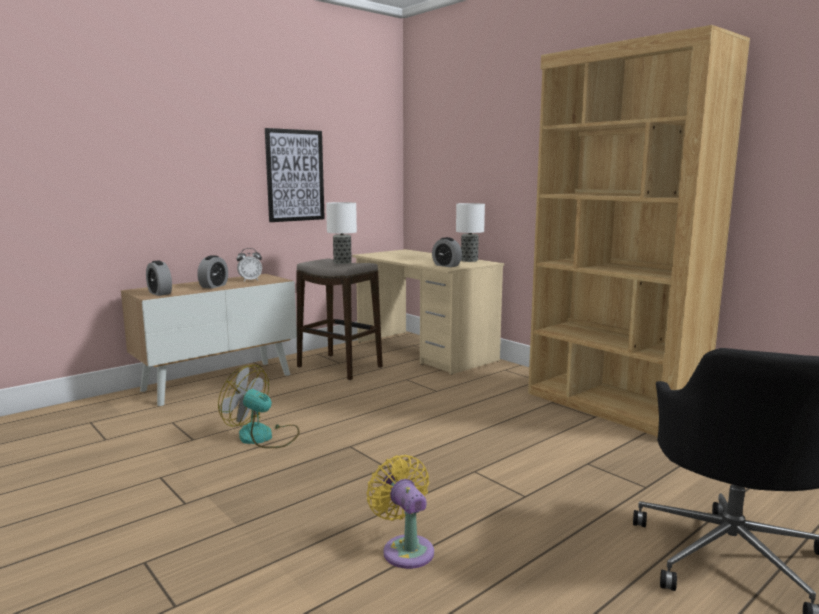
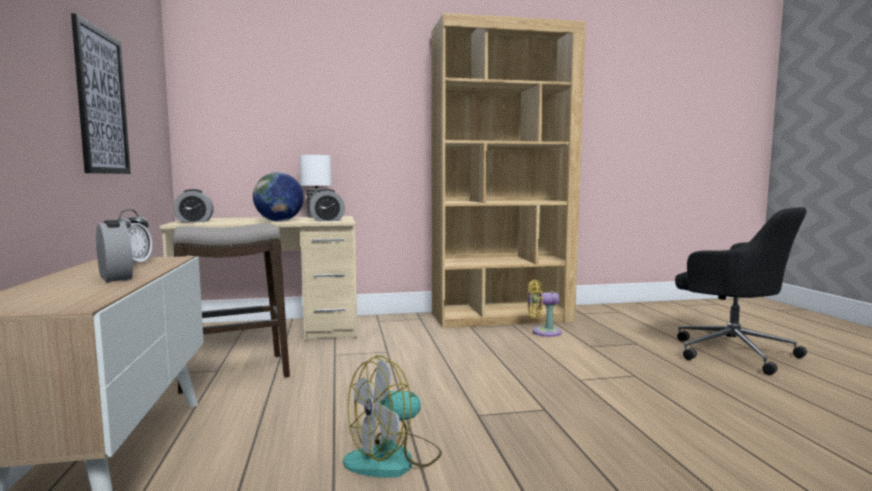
camera: 60 degrees left, 5 degrees down
(160, 293) = (70, 300): alarm clock -> alarm clock (194, 221)
(342, 262) = (224, 227): table lamp -> none
(406, 549) = (714, 436): yellow fan -> yellow fan (543, 332)
(420, 261) = (279, 221): none -> globe

